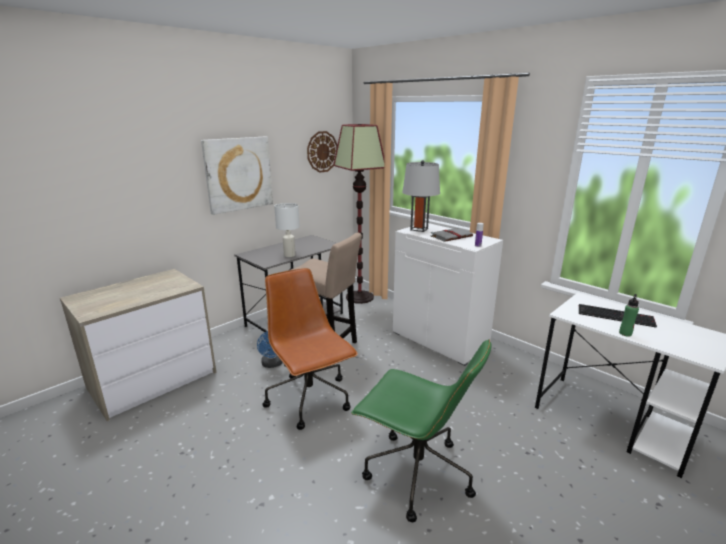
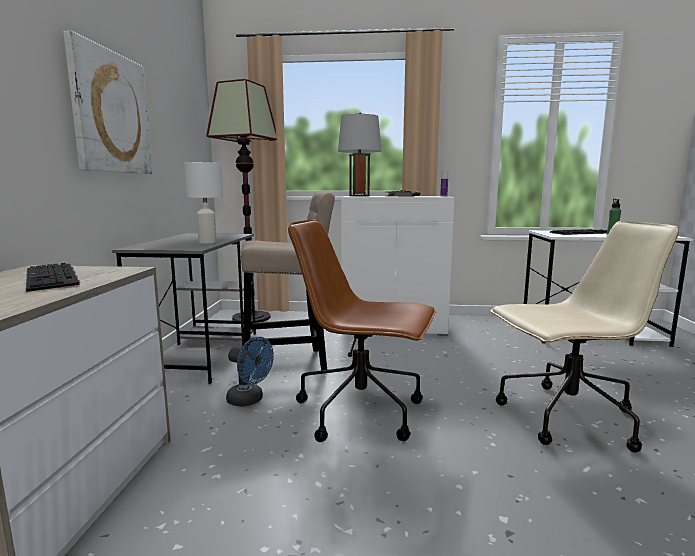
camera: 40 degrees left, 10 degrees down
(157, 286) = (53, 277): none -> keyboard
(322, 152) = (188, 117): wall clock -> none
(415, 473) = (566, 418): green office chair -> beige office chair

